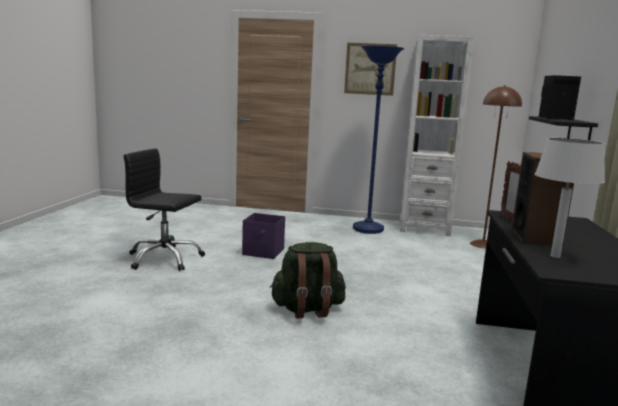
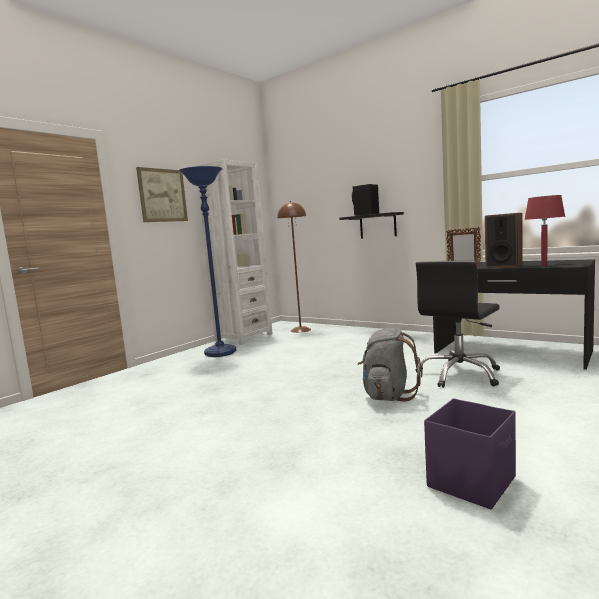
camera: 60 degrees left, 5 degrees down
(164, 258) = (173, 457): black office chair -> black office chair (460, 375)
(264, 252) = (225, 398): purple storage box -> purple storage box (472, 481)
(307, 309) = (388, 396): green backpack -> grey backpack
(555, 256) = (544, 265): white table lamp -> red table lamp

